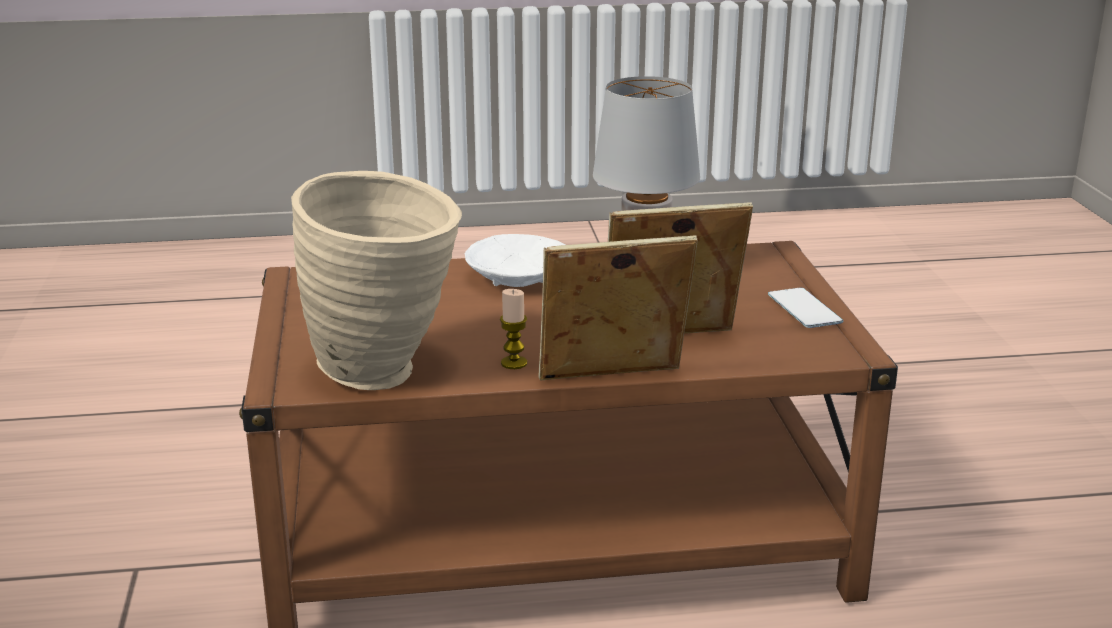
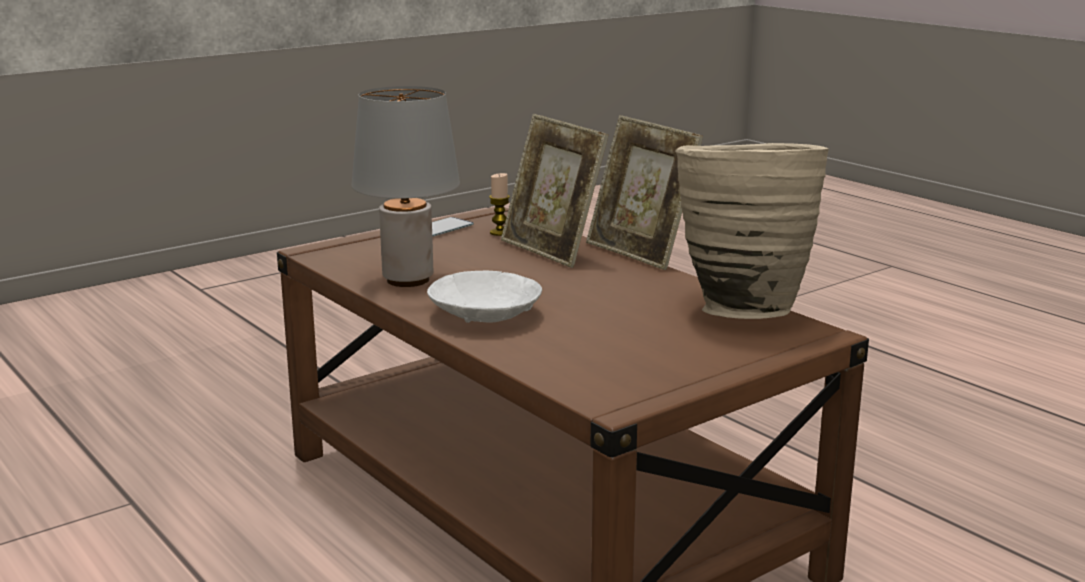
camera: 120 degrees left, 5 degrees down
(514, 363) = (653, 281): candle -> candle (499, 232)

